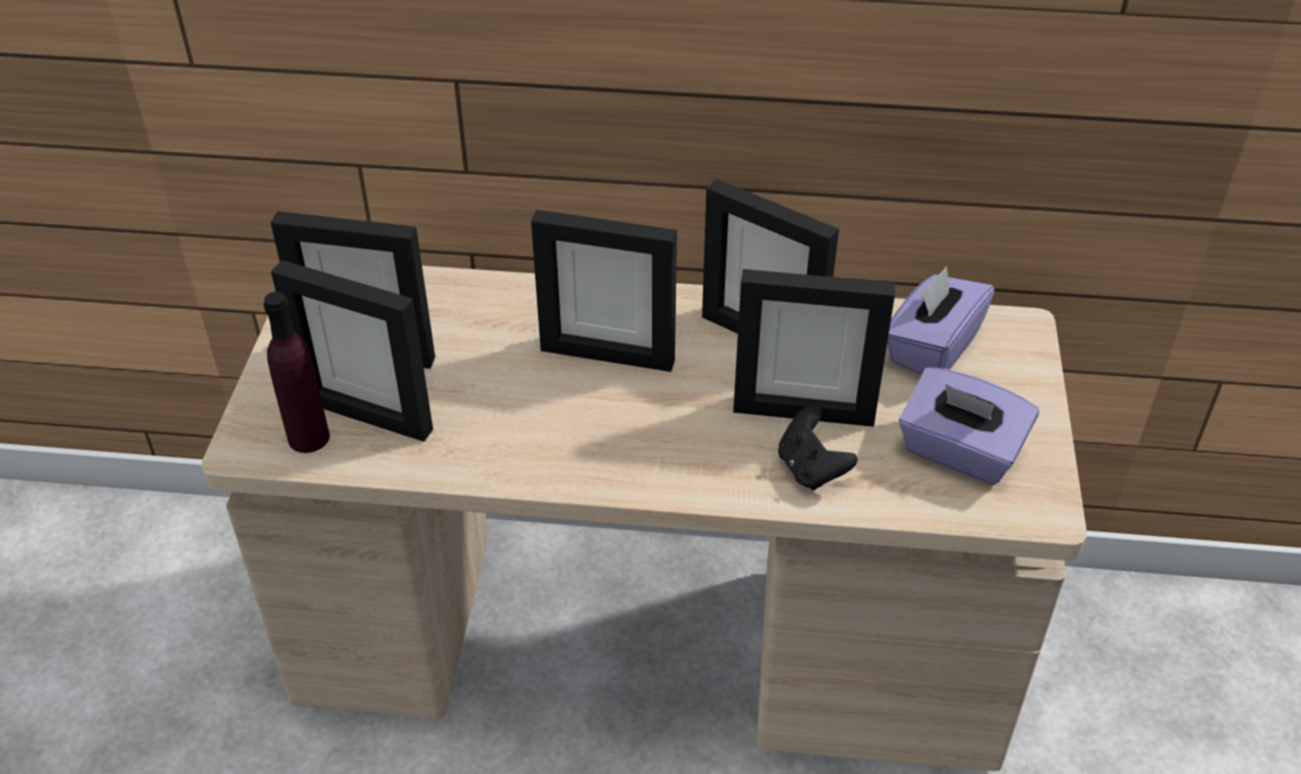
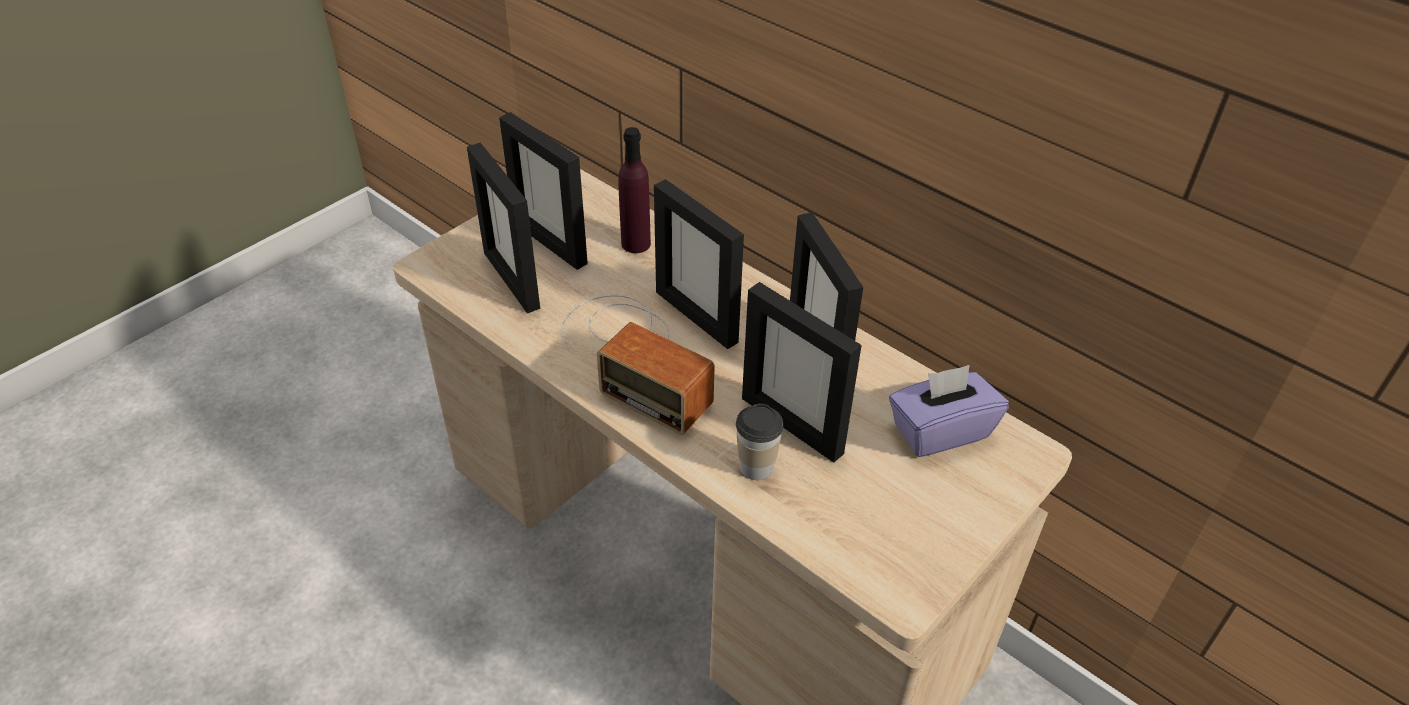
camera: 35 degrees right, 0 degrees up
(308, 438) = (466, 276): purple bottle -> purple bottle (636, 244)
(587, 426) = (635, 356): none -> radio
(811, 469) = (756, 466): black game controller -> cup
(959, 453) = (880, 517): purple tissue box -> none

